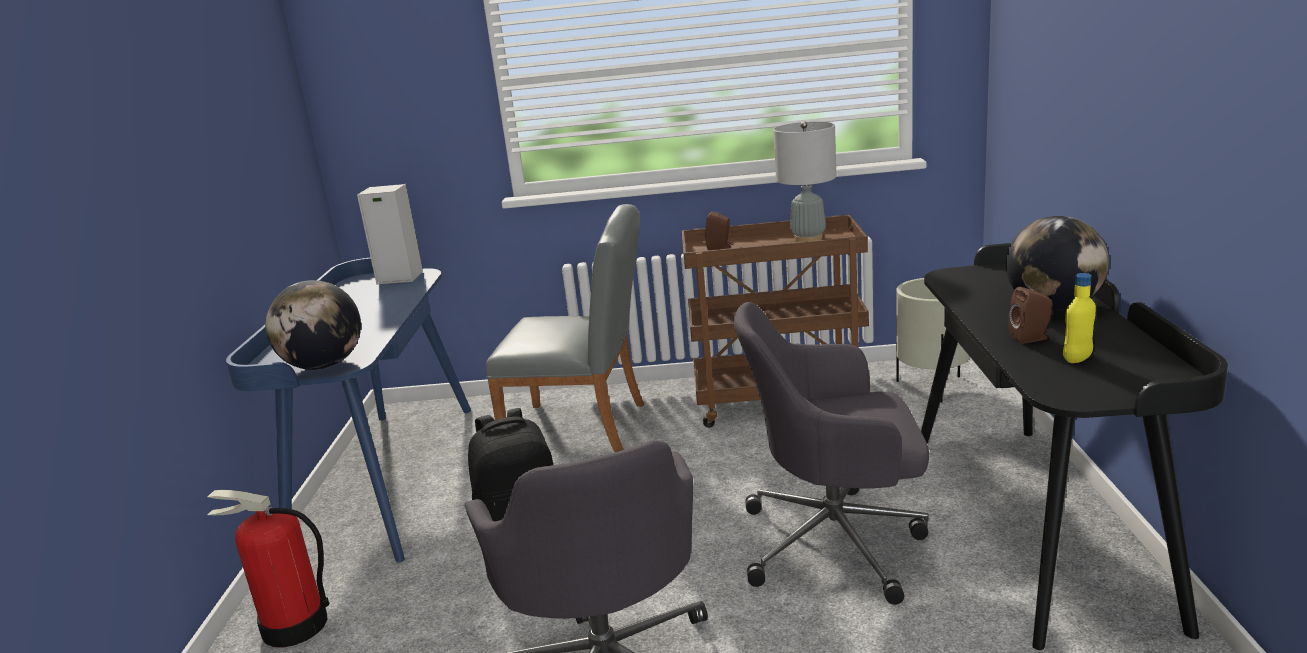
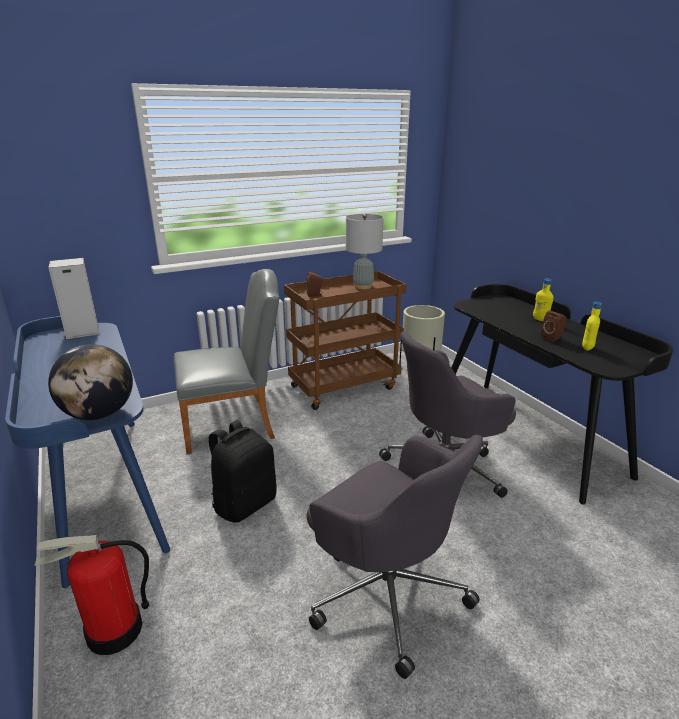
camera: 30 degrees left, 5 degrees up
(1053, 307) = (540, 319): globe -> yellow bottle

